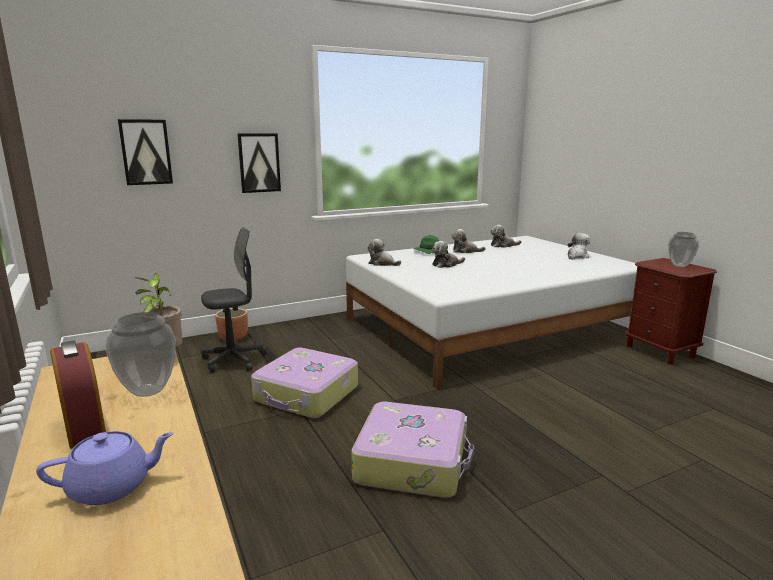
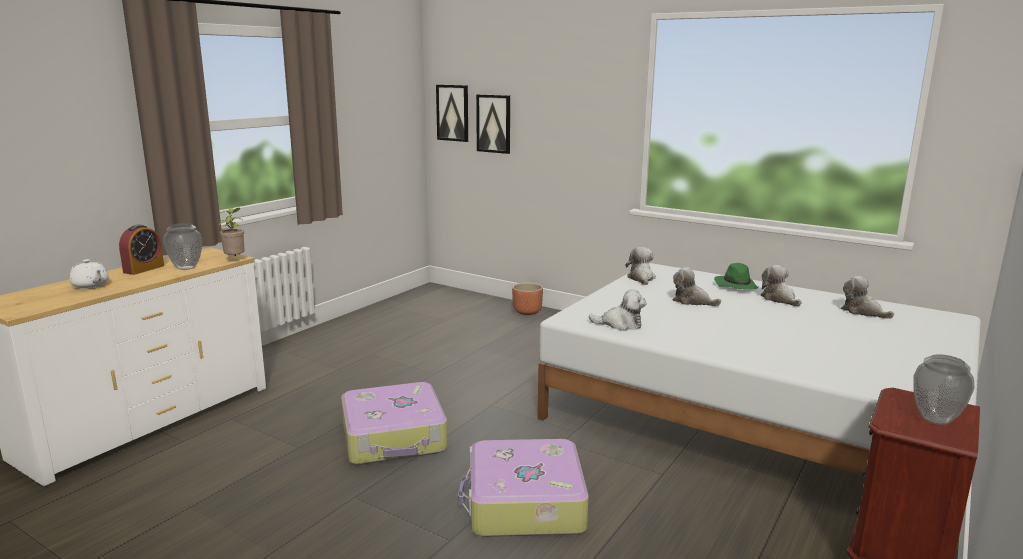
camera: 60 degrees right, 0 degrees up
(112, 487) = (91, 285): purple teapot -> white teapot
(233, 360) = (487, 326): grey office chair -> none
(259, 163) = (583, 142): picture -> picture (453, 113)
(307, 394) = (461, 368): suitcase -> suitcase (524, 504)
(577, 256) = (905, 359): plush toy -> plush toy (620, 324)

